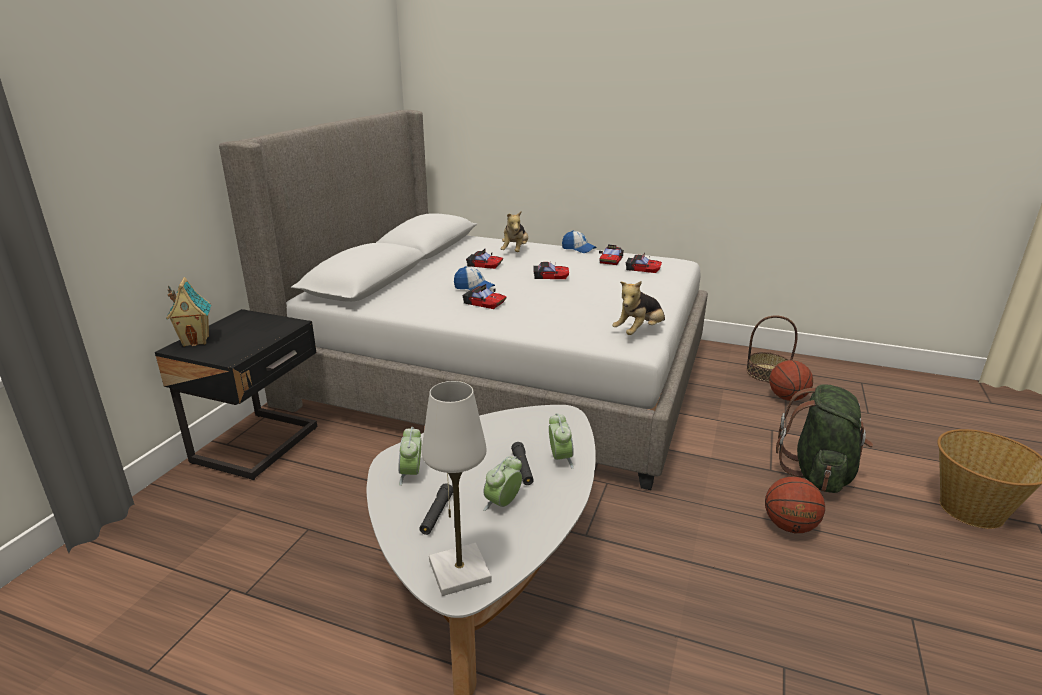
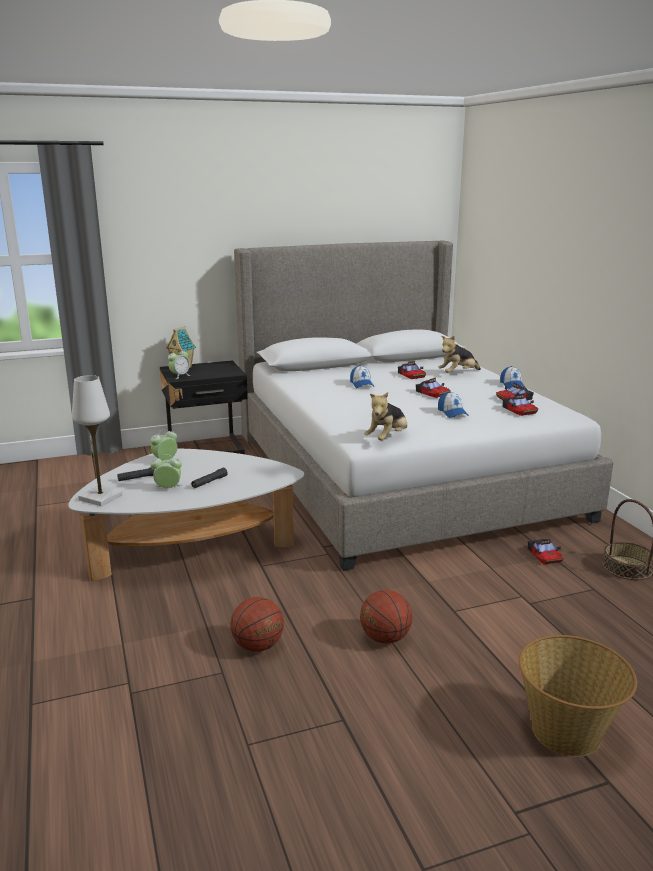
camera: 50 degrees right, 5 degrees down
(484, 303) = (344, 393): toy car -> toy car (544, 555)
(560, 459) = (234, 487): alarm clock -> alarm clock (180, 376)
(612, 288) = (452, 413): none -> cap
(639, 332) = (387, 438): plush toy -> plush toy turned 60 degrees counterclockwise
(787, 398) = (597, 589): basketball -> basketball (258, 646)
(818, 473) = (488, 634): green backpack -> none

